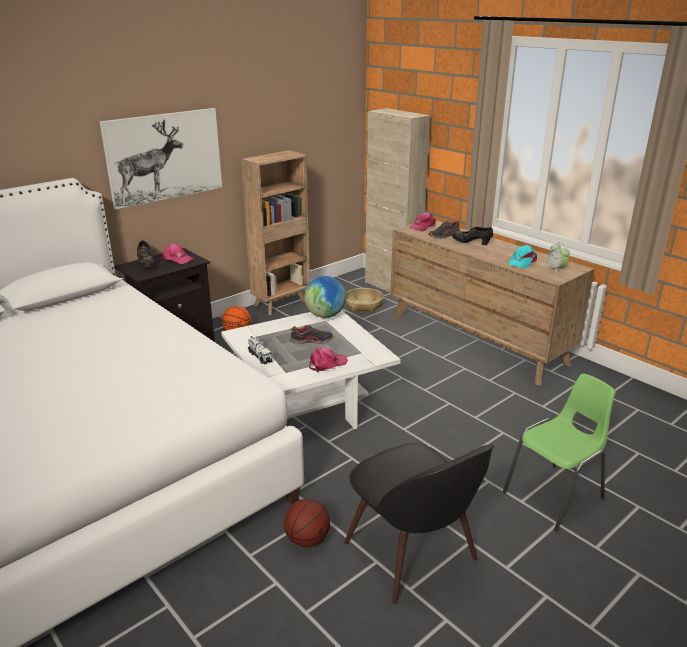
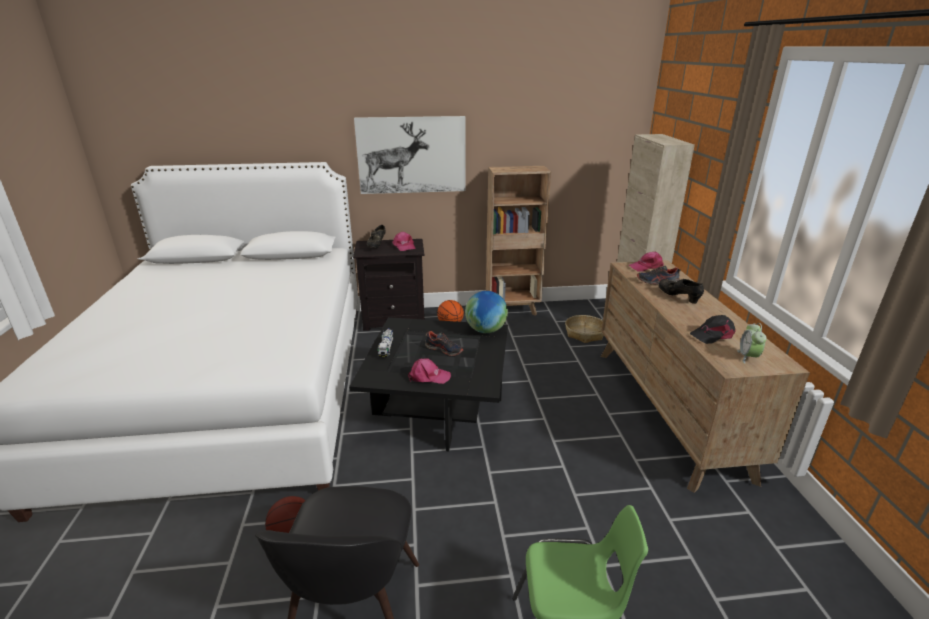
camera: 35 degrees right, 0 degrees up
(309, 401) = (438, 407): white coffee table -> black coffee table
(522, 262) = (712, 335): turquoise cap -> black cap

